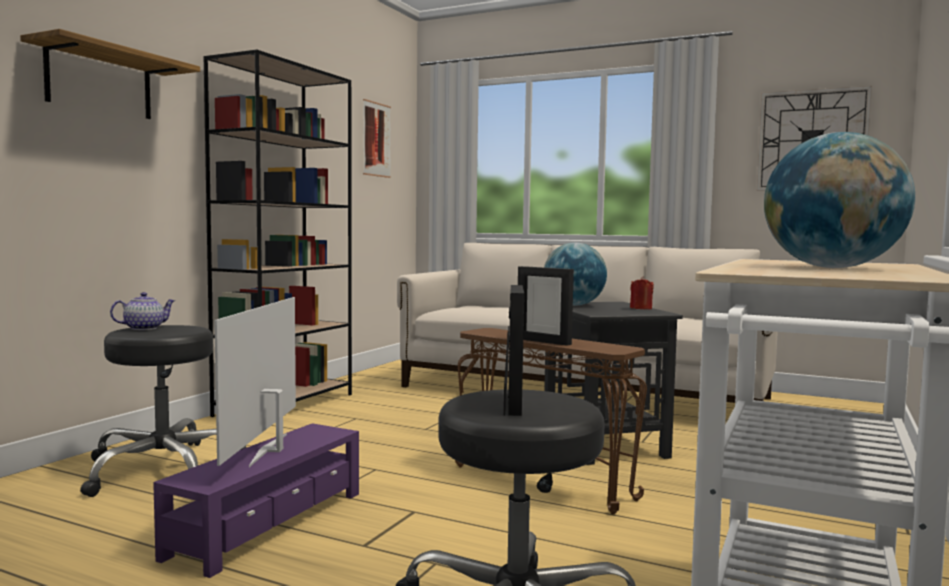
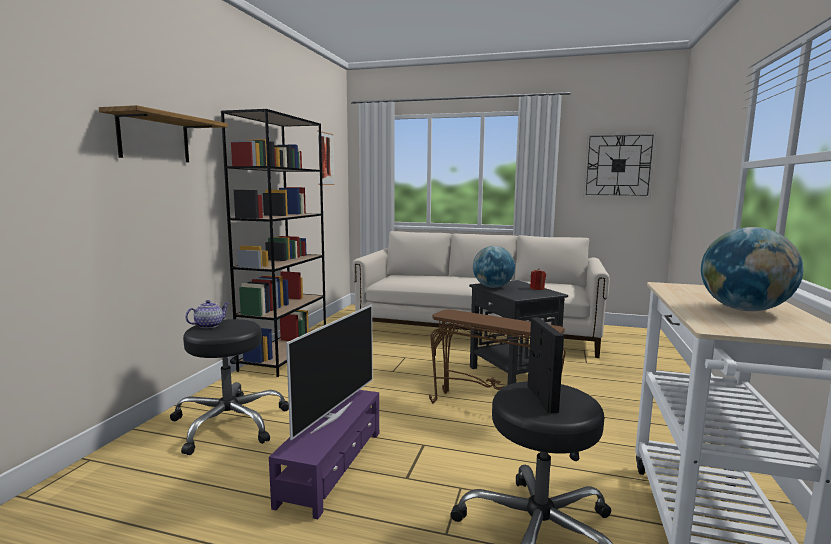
camera: 10 degrees left, 5 degrees up
(271, 450) = (331, 416): television -> television turned 150 degrees counterclockwise
(544, 341) = (496, 323): picture frame -> none

